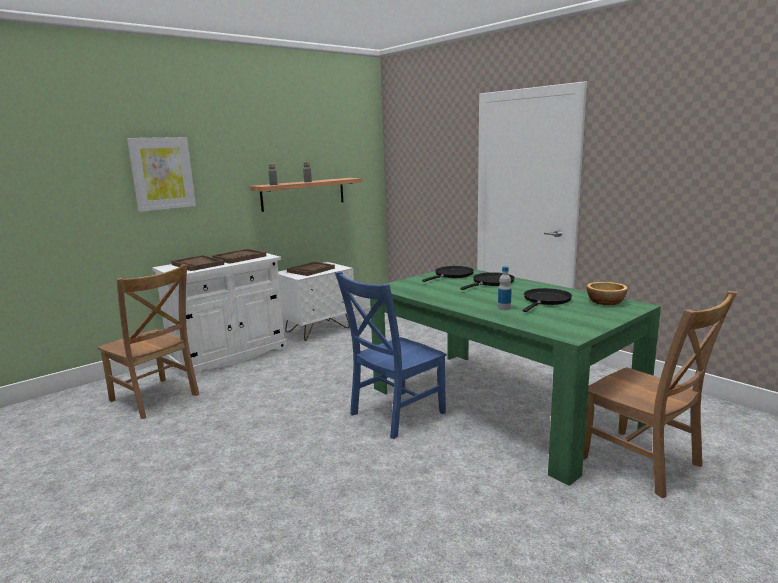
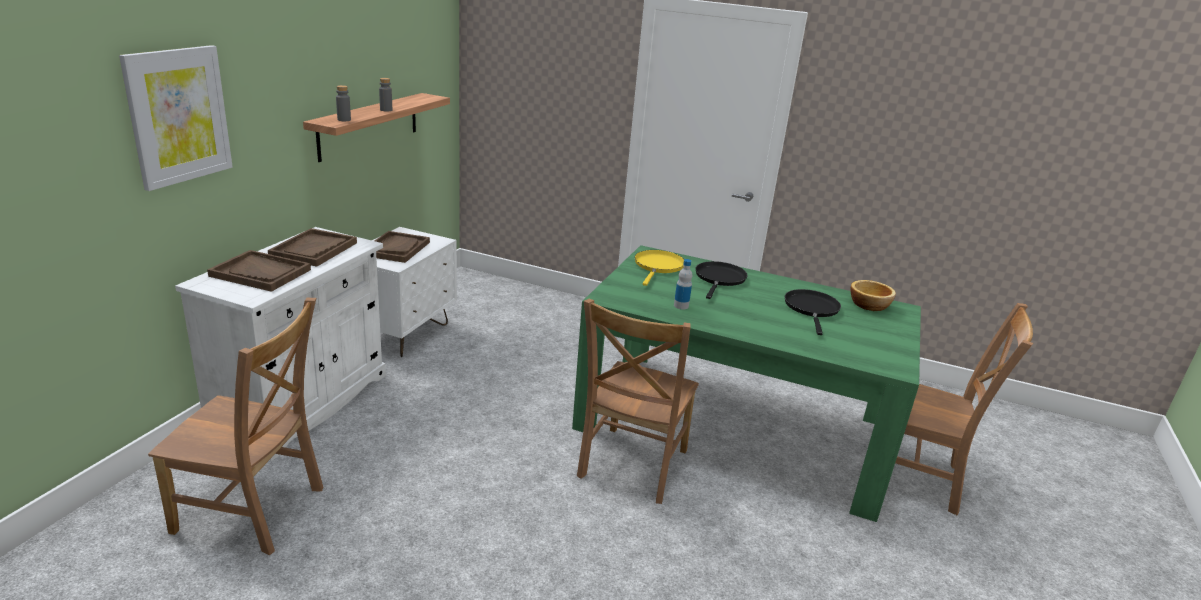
camera: 30 degrees left, 10 degrees up
(394, 415) = (631, 466): blue chair -> brown chair
(452, 275) = (658, 266): black frying pan -> yellow frying pan
(504, 308) = (785, 327): bottle -> bottle (681, 306)

